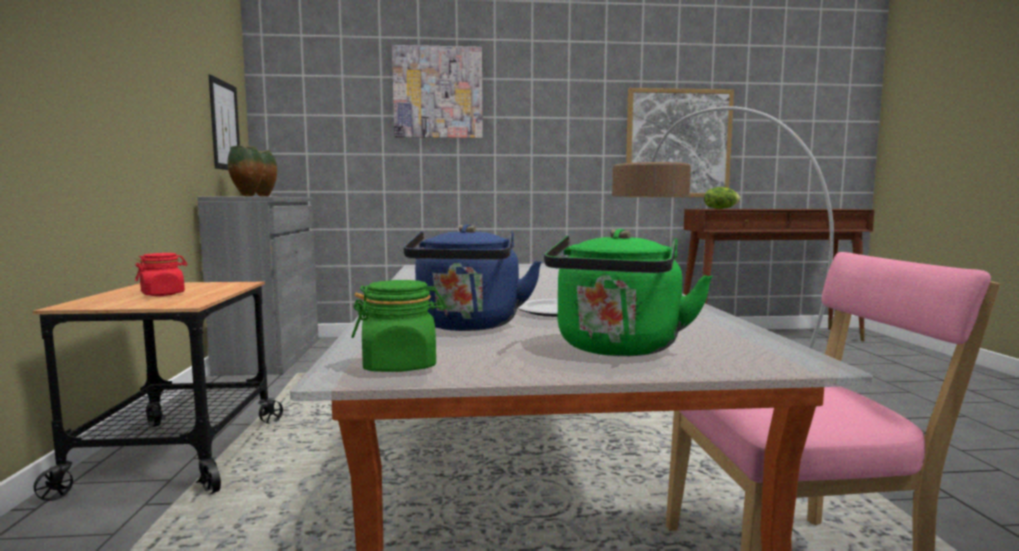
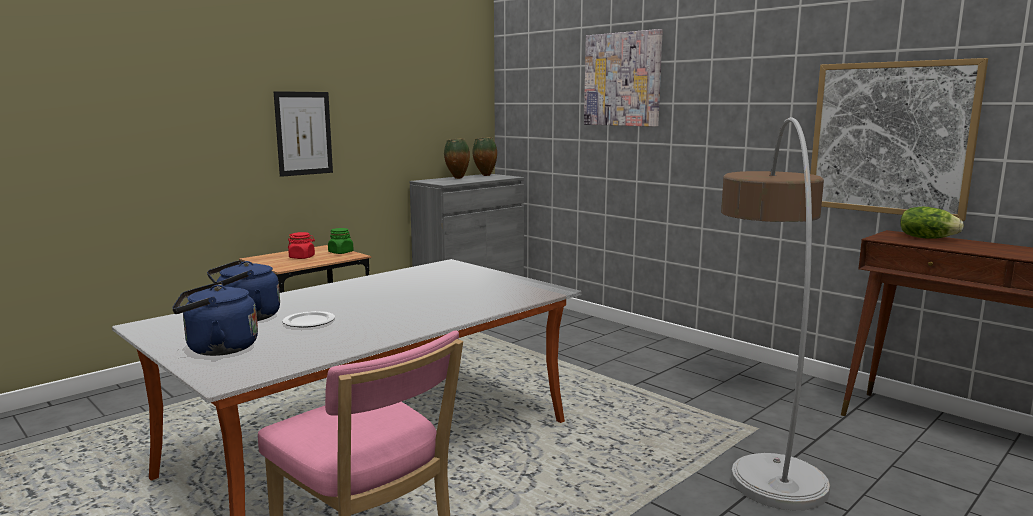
camera: 50 degrees right, 5 degrees up
(225, 126) = (455, 120): picture -> picture (303, 133)
(400, 365) = (155, 328): green jar -> green jar (341, 252)
(617, 349) = (217, 349): green kettle -> blue kettle

